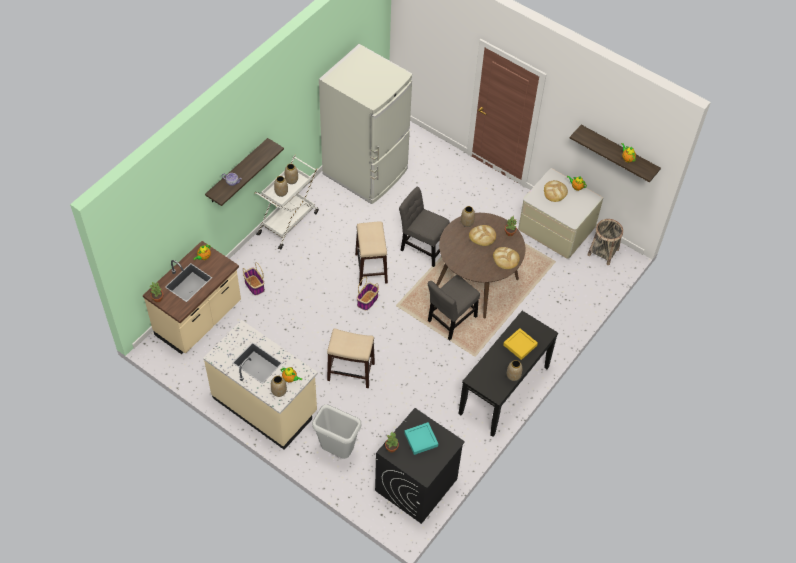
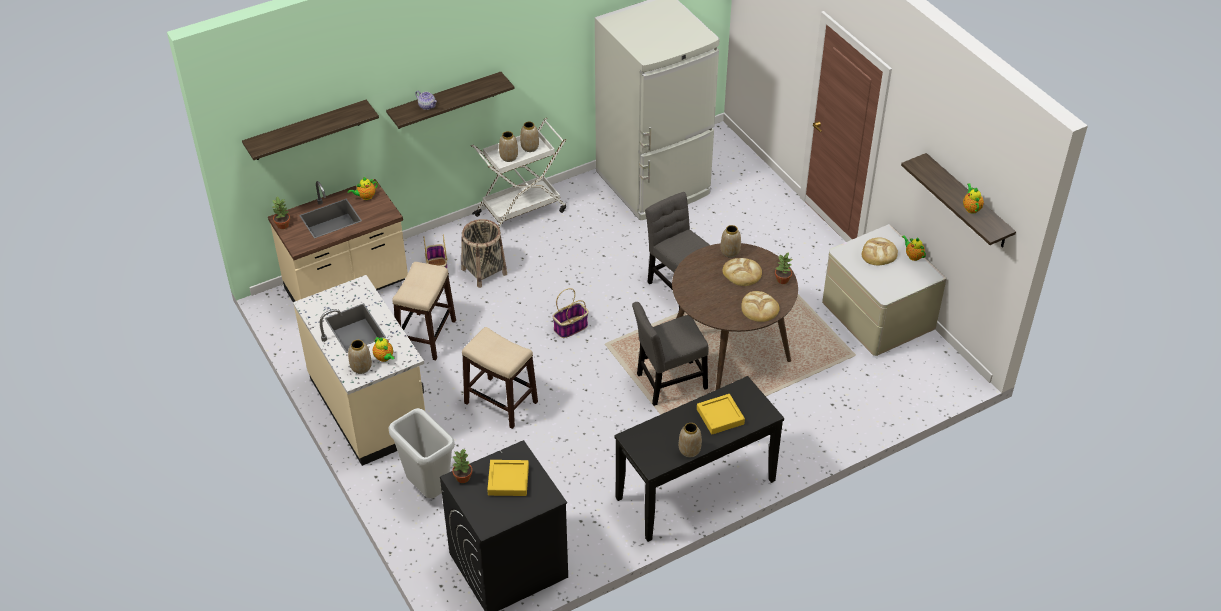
camera: 25 degrees right, 10 degrees down
(160, 229) = (307, 130): none -> shelf
(371, 268) = (597, 291): stool -> stool (427, 335)
(421, 439) = (508, 480): turquoise tray -> yellow tray
(603, 252) = (932, 363): basket -> basket (484, 271)

